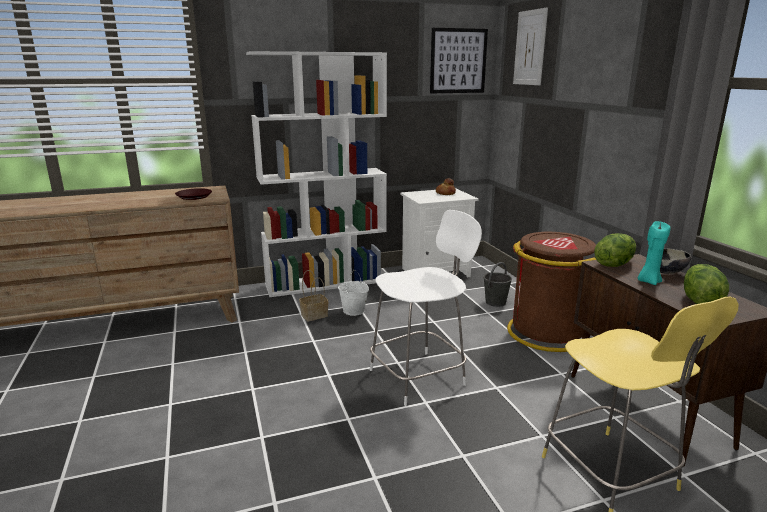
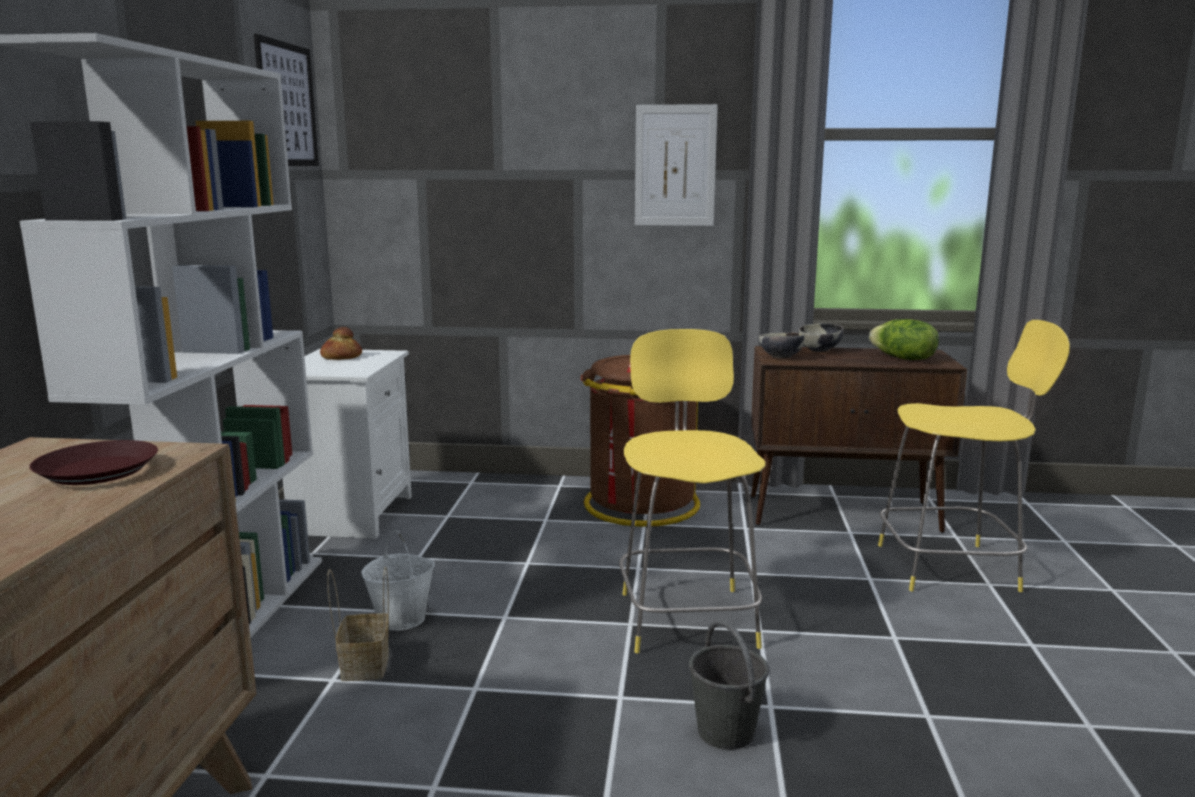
camera: 65 degrees left, 5 degrees down
(420, 376) = (687, 616): white stool -> yellow stool
(495, 302) = (520, 506): grey bucket -> grey bucket (726, 733)
(530, 48) = (424, 88): picture -> picture (675, 166)
(613, 264) = (780, 357): lettuce -> bowl
(648, 281) = (842, 359): turquoise candle -> none

